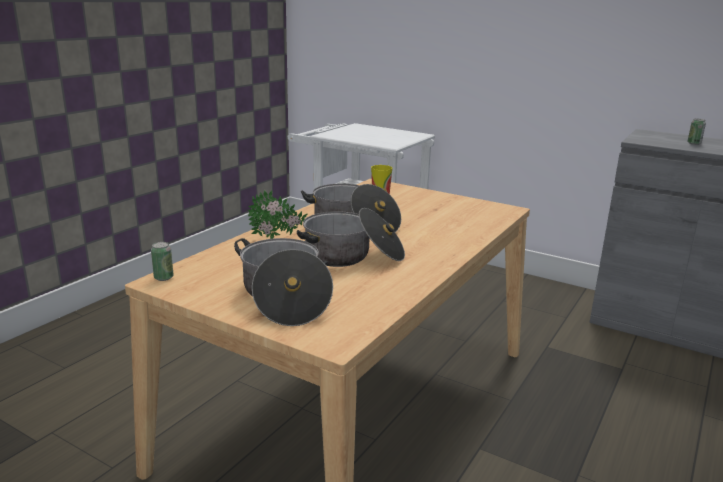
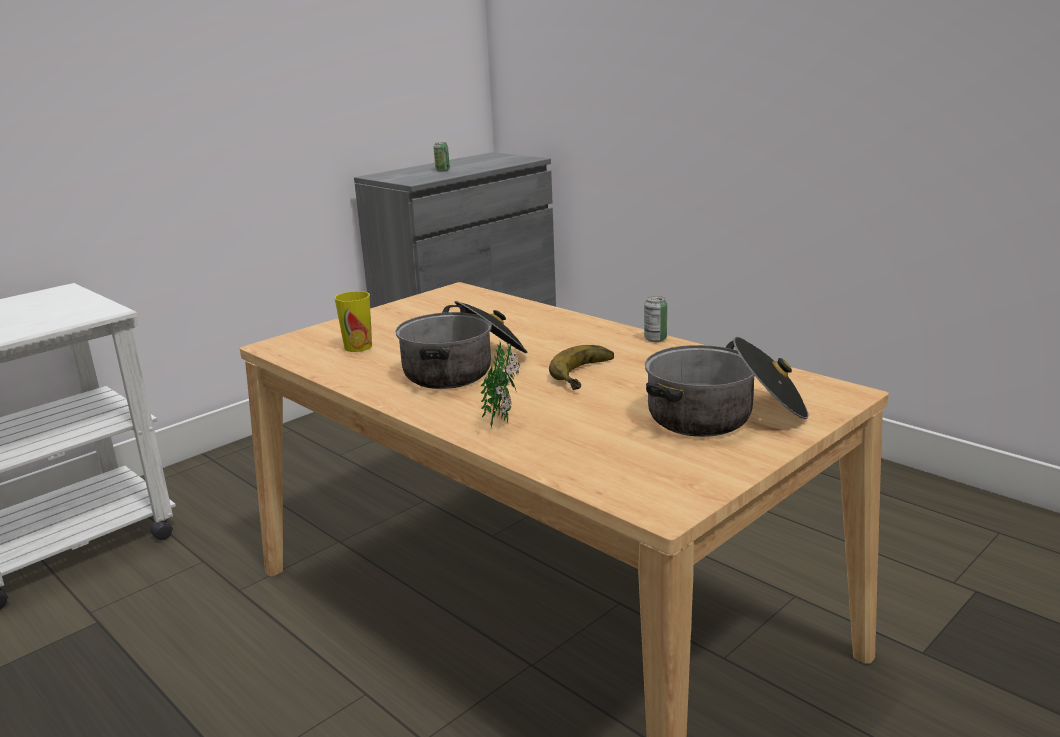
camera: 75 degrees left, 0 degrees up
(163, 277) = (647, 504): can -> can (655, 339)
(353, 256) = (590, 374): cooking pot -> banana

